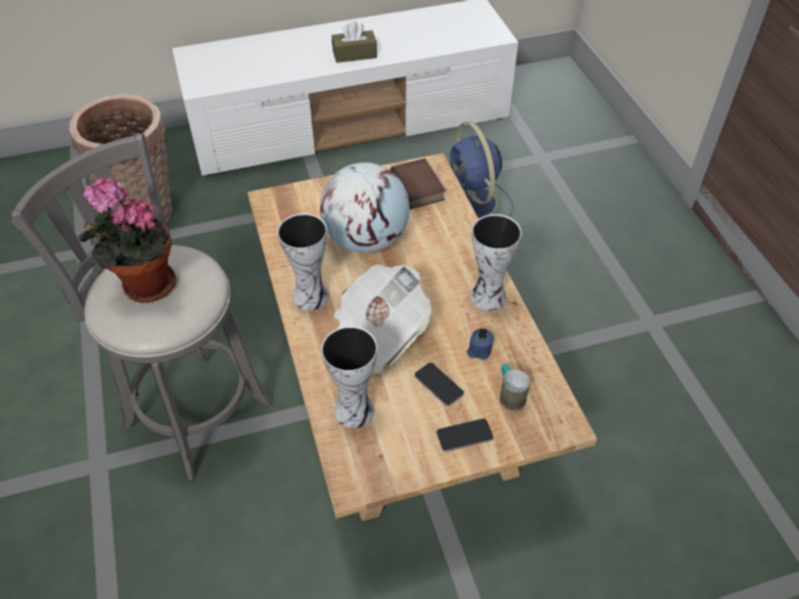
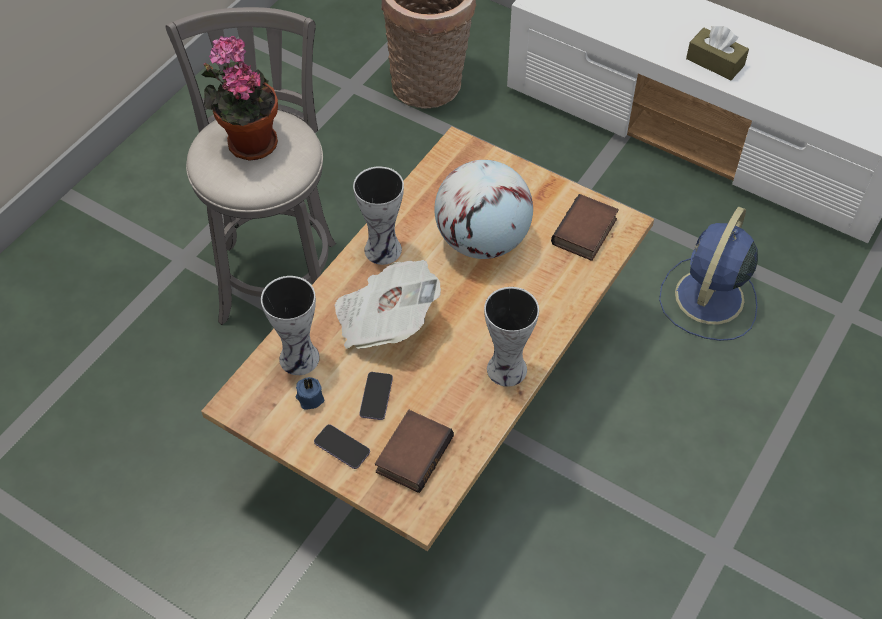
camera: 50 degrees right, 5 degrees up
(479, 350) = (440, 401): blue candle -> blue candle (309, 398)
(509, 395) = (412, 453): mug -> book

